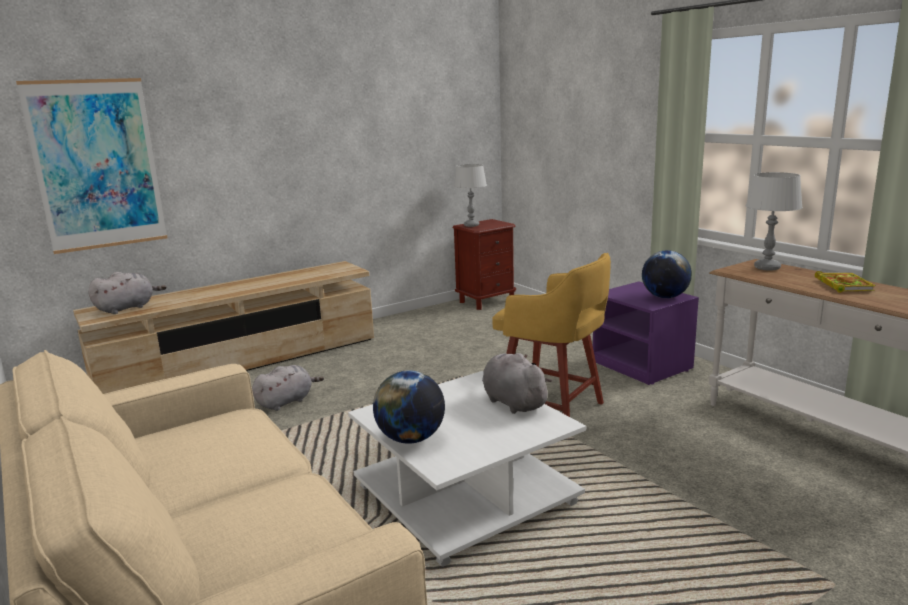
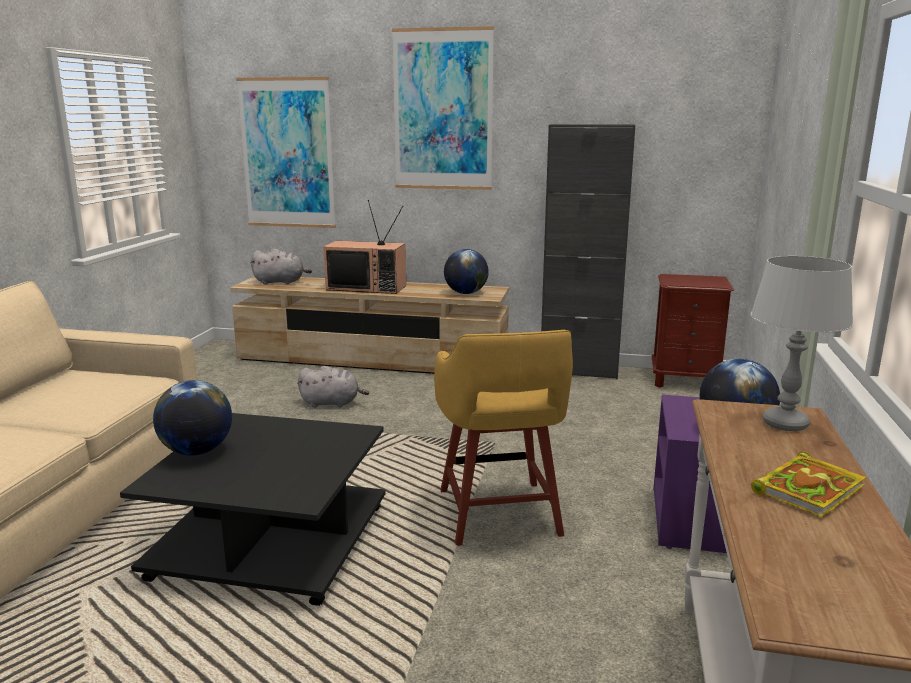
camera: 45 degrees right, 0 degrees up
(232, 289) = (368, 287): none -> television
(267, 107) = (443, 110): none -> picture
(328, 272) = (466, 293): none -> globe
(414, 316) = (579, 371): none -> black cabinet
(463, 495) = (270, 541): white coffee table -> black coffee table
(471, 225) = (677, 278): grey table lamp -> none
(512, 402) = (326, 463): grey plush toy -> none

